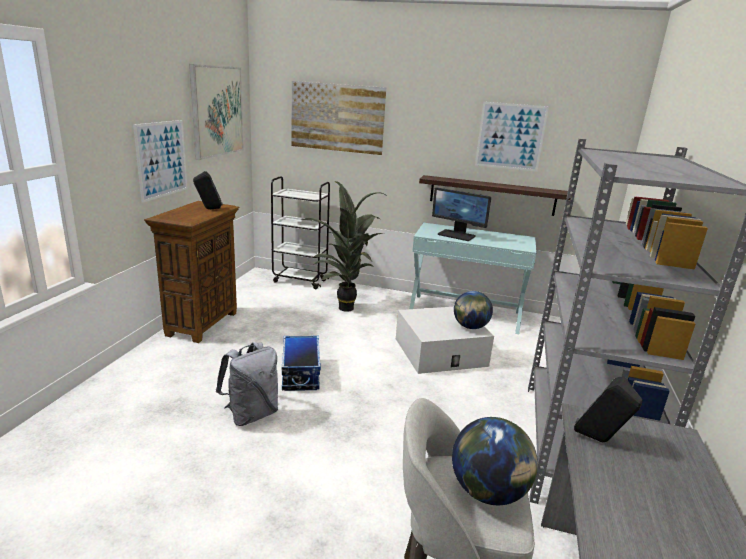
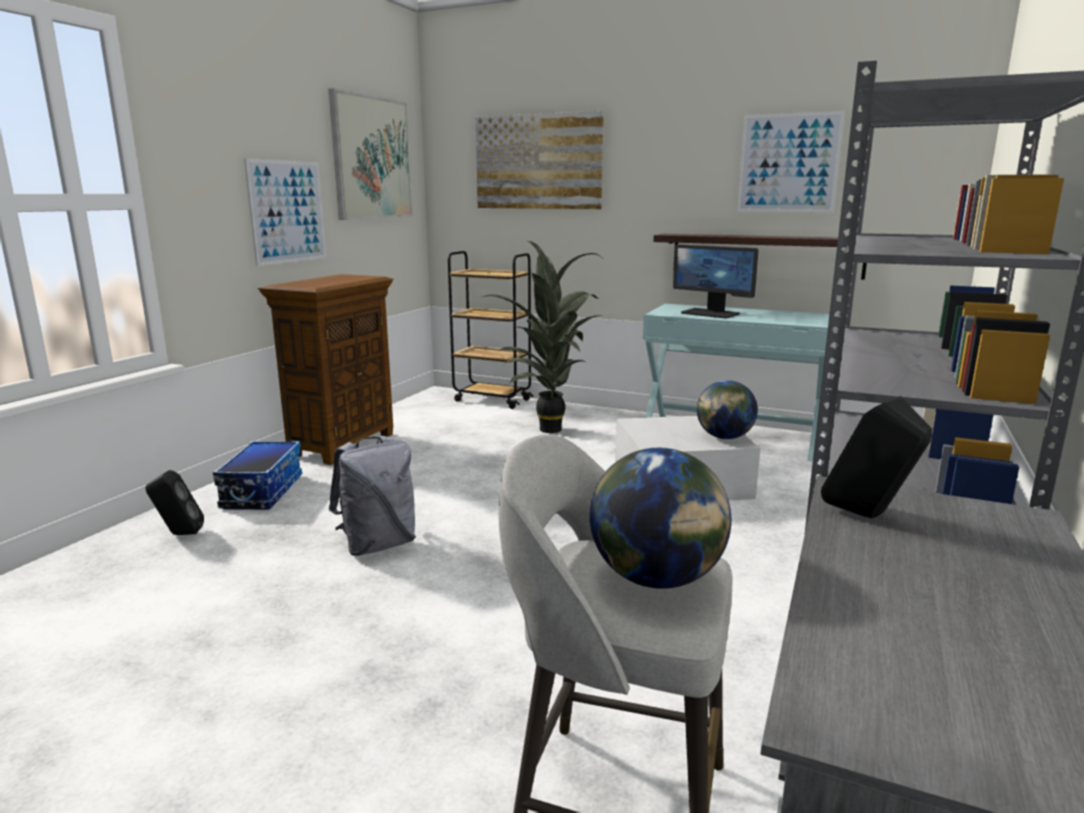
camera: 10 degrees right, 5 degrees down
(209, 209) = (349, 279): black speaker -> black speaker (178, 534)
(300, 281) = (493, 400): white cart -> brown cart
(300, 373) = (462, 501): storage box -> storage box (262, 491)

